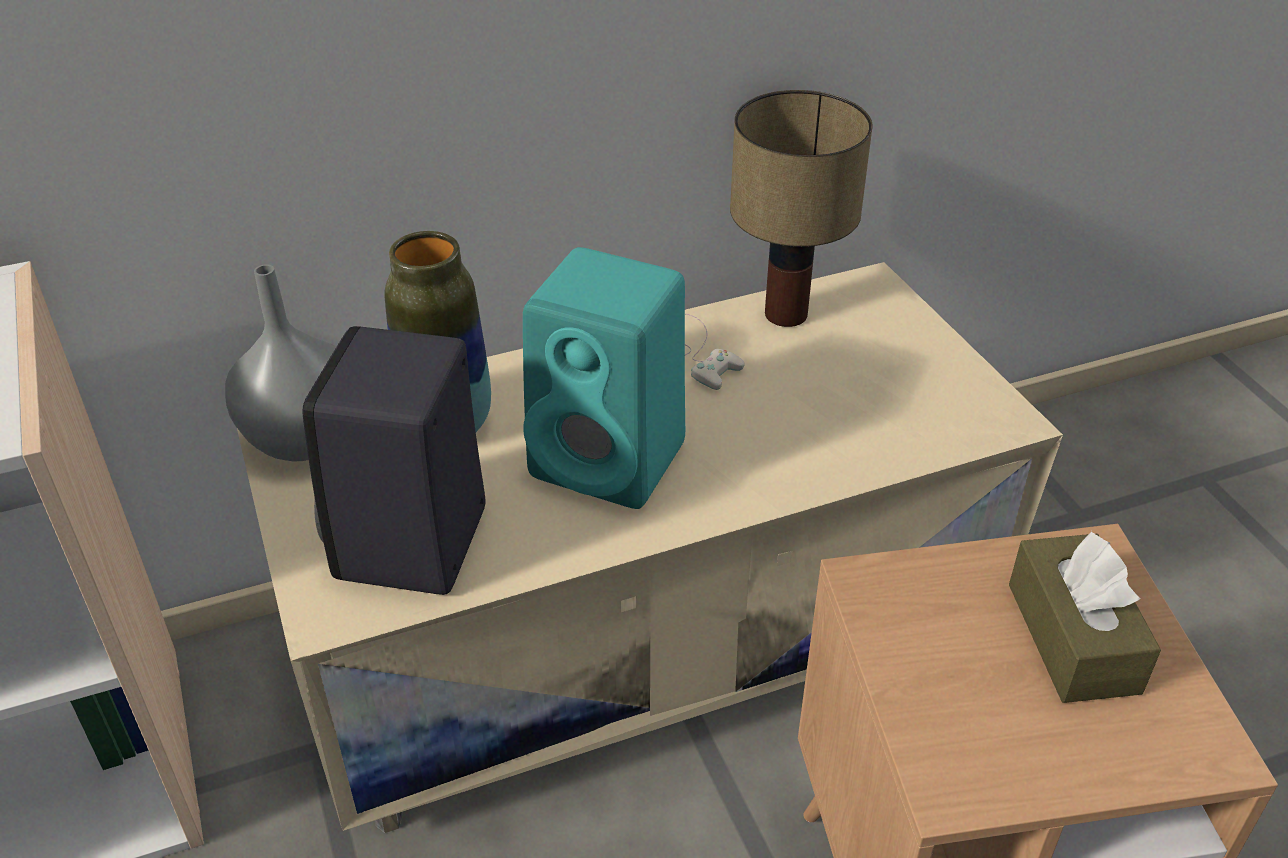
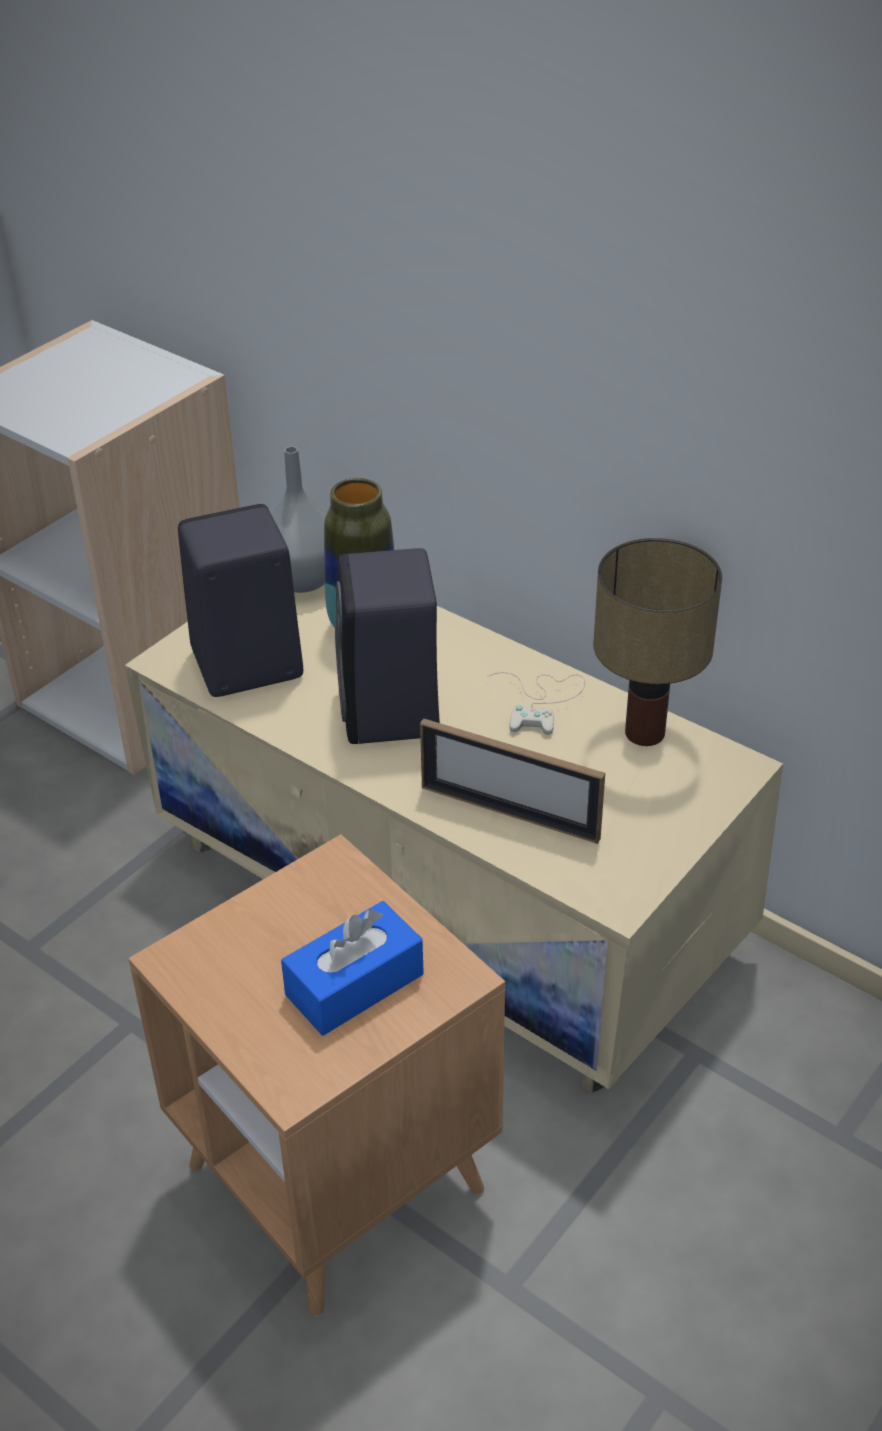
camera: 60 degrees right, 0 degrees up
(613, 460) = (391, 713): turquoise speaker -> black speaker
(838, 439) = (509, 813): none -> picture frame
(1073, 637) = (354, 984): brown tissue box -> blue tissue box

